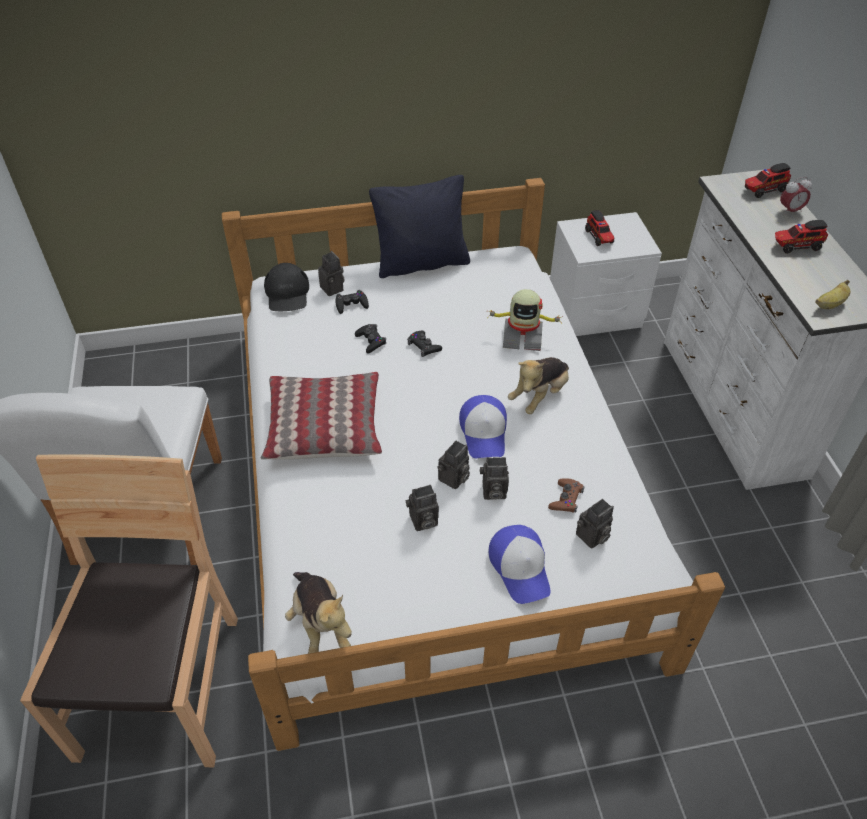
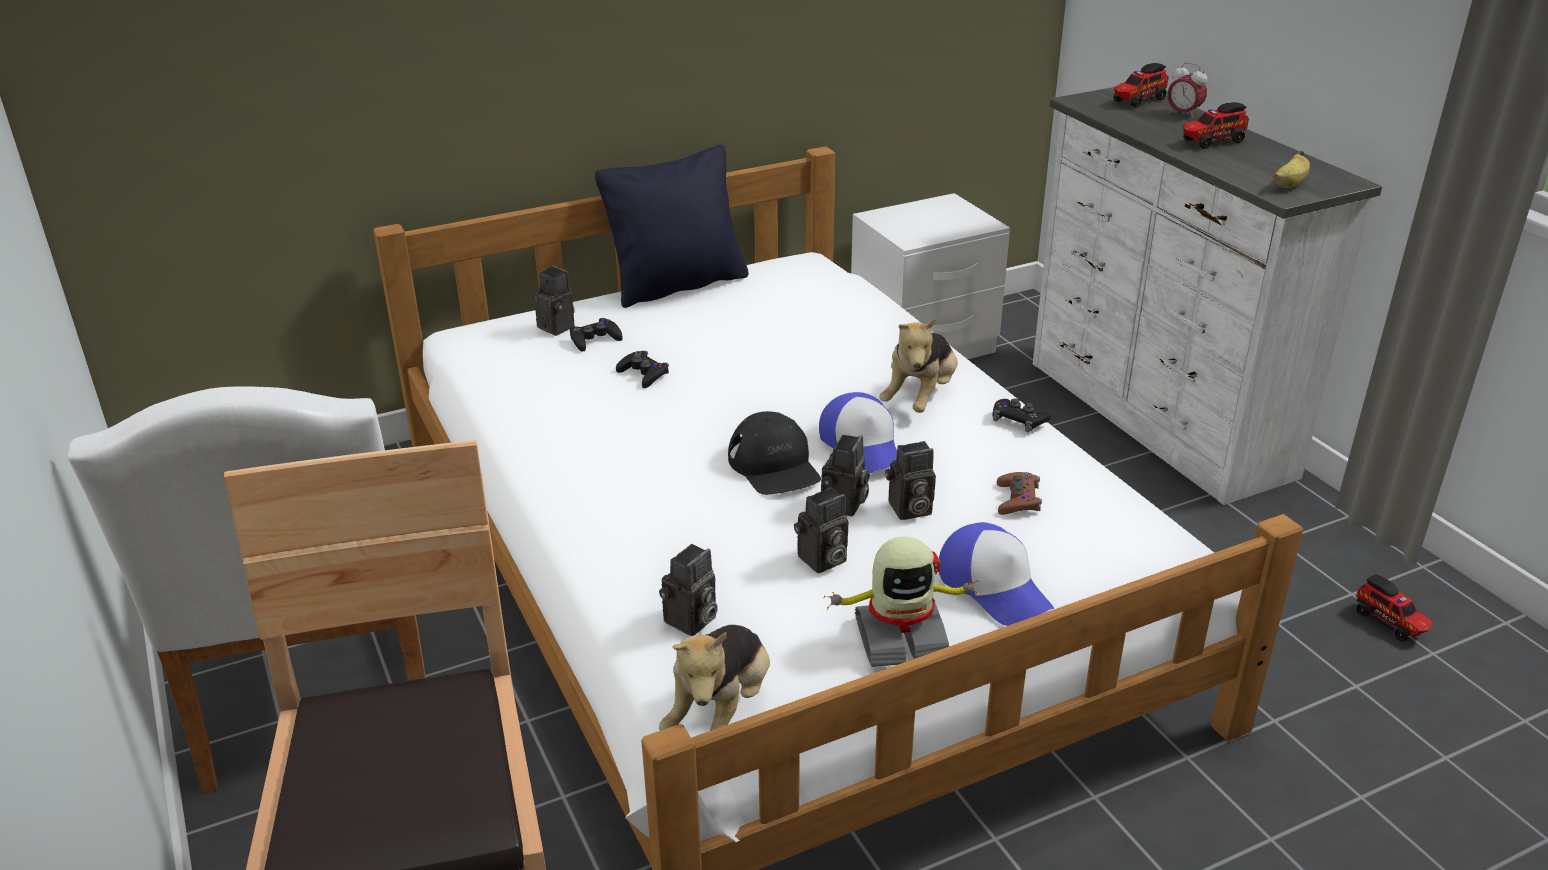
camera: 15 degrees left, 15 degrees down
(287, 293) = (489, 341): black cap -> black cap (774, 466)
(320, 624) = (721, 712): plush toy -> plush toy turned 60 degrees clockwise
(324, 426) = (616, 478): pillow -> none
(424, 346) = (726, 369): black game controller -> black game controller (1019, 420)
(522, 336) = (863, 339): toy robot -> toy robot (900, 637)
(592, 537) = (1077, 535): camera -> camera (691, 622)
(599, 237) = (919, 222): toy truck -> toy truck (1390, 623)
(790, 211) = (1183, 114): alarm clock -> alarm clock turned 75 degrees clockwise

